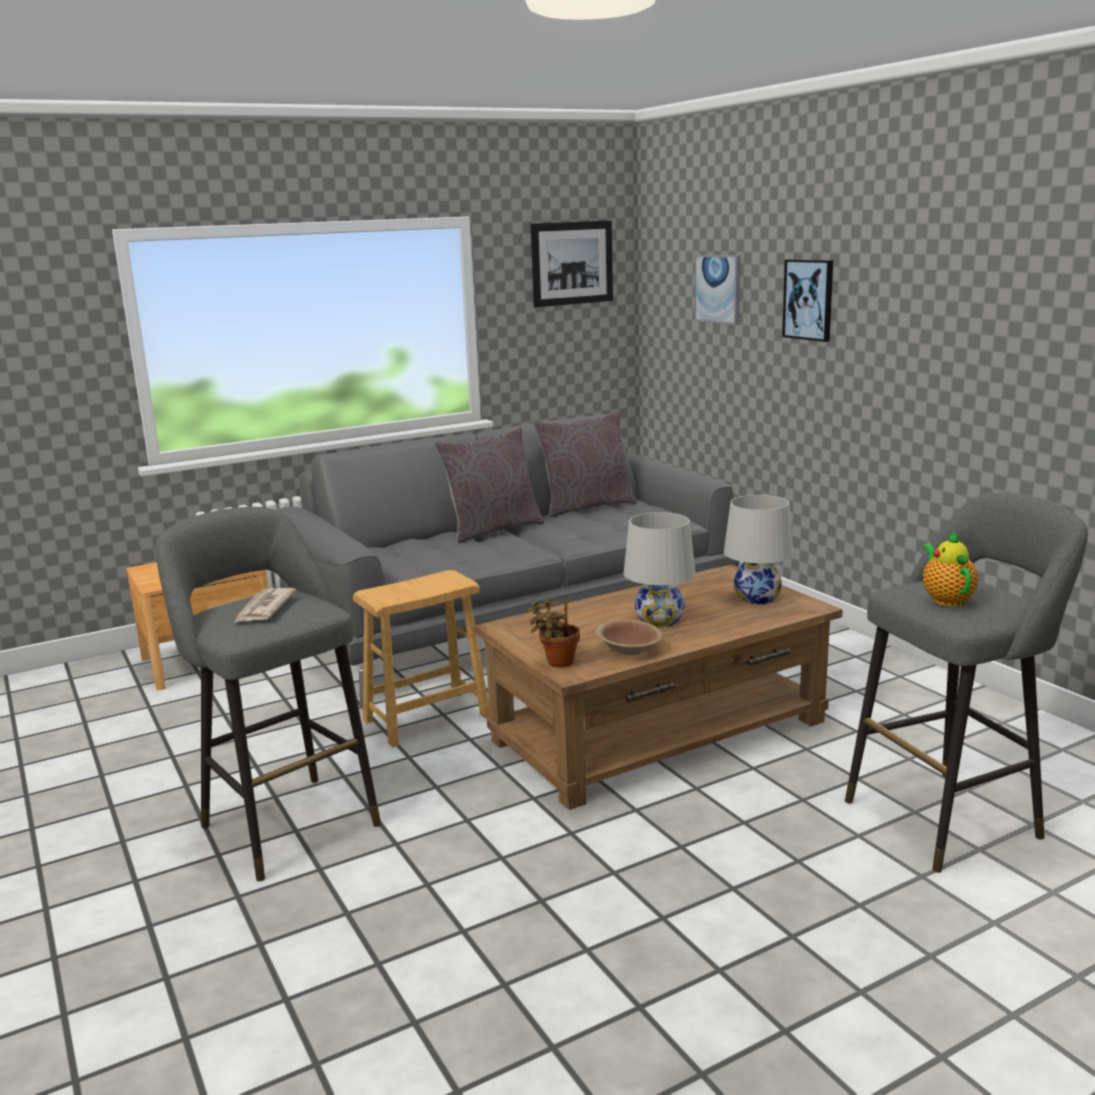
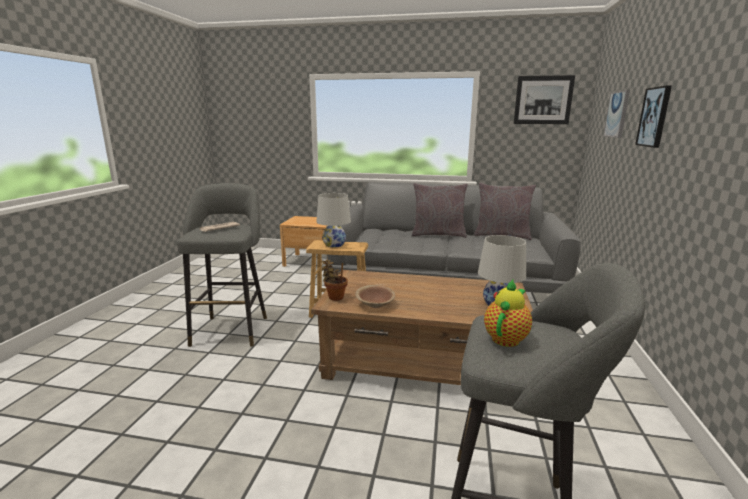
camera: 40 degrees right, 0 degrees up
(659, 620) = (421, 296): white table lamp -> white table lamp (334, 244)

